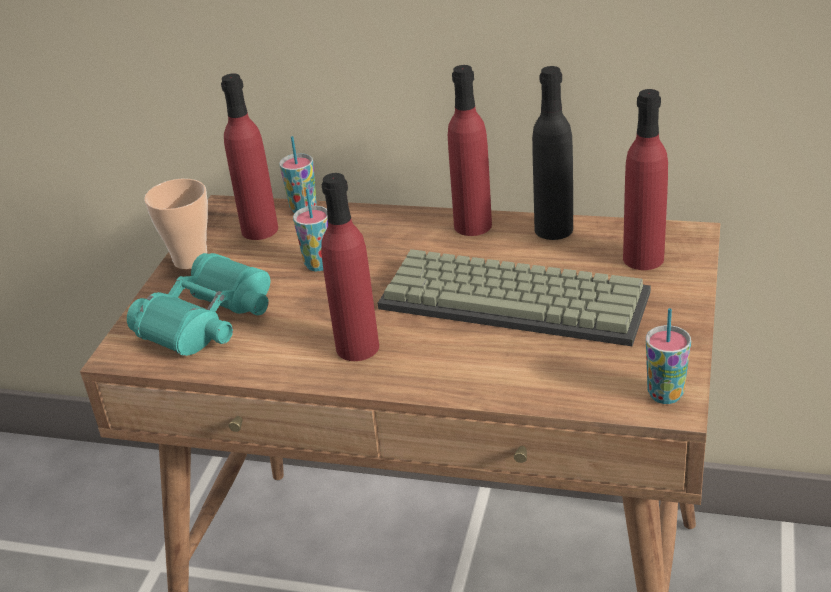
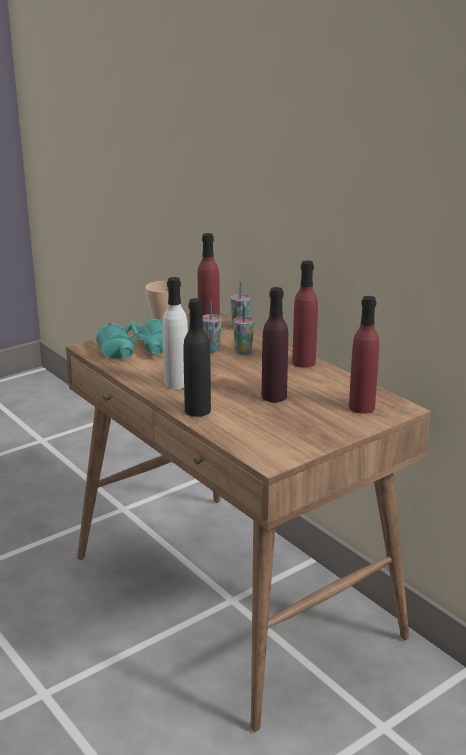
camera: 35 degrees right, 10 degrees down
(357, 347) = (176, 383): red bottle -> white bottle
(517, 298) = (274, 396): keyboard -> purple bottle
(553, 229) = (339, 379): black bottle -> black bottle (197, 410)
(665, 394) = (275, 457): cup -> cup (243, 351)

